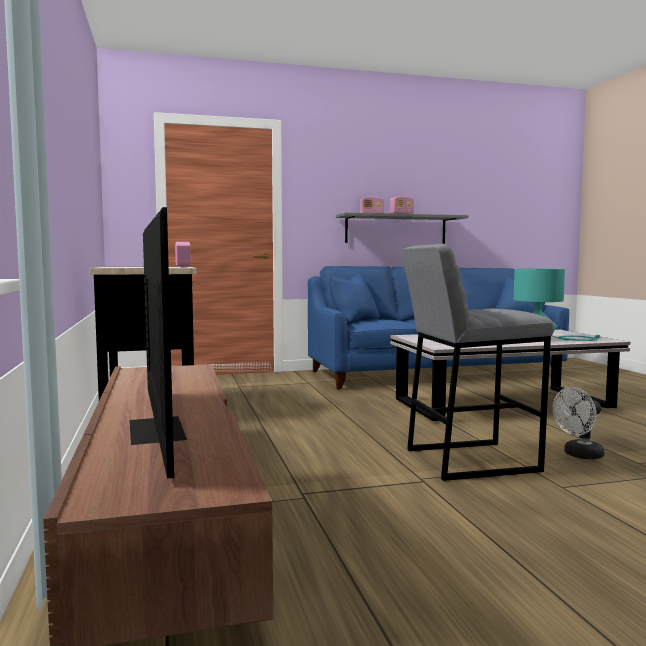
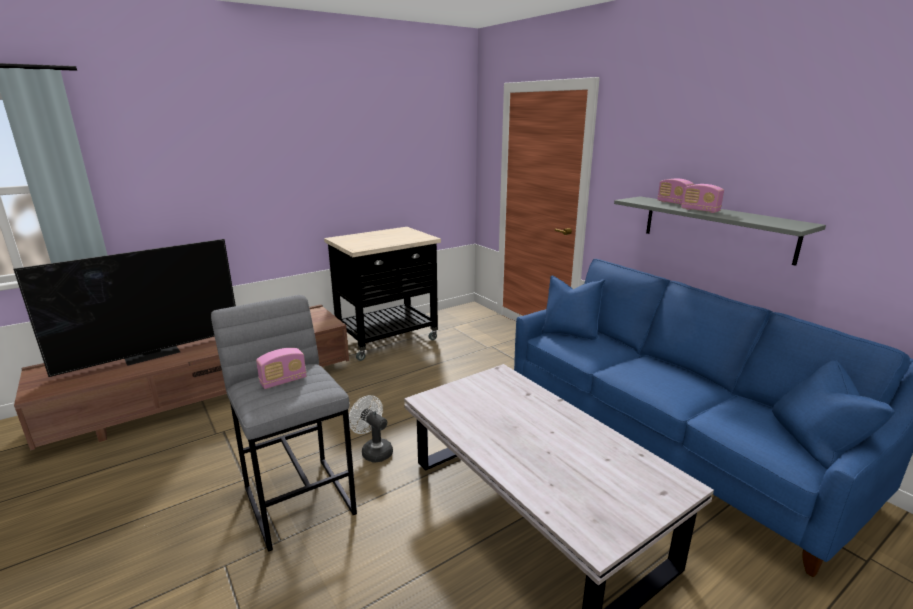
camera: 70 degrees right, 15 degrees up
(183, 267) = (376, 246): radio -> radio (283, 381)
(552, 339) = (560, 479): turquoise table lamp -> none
(579, 455) = (325, 583): white fan -> white fan (373, 451)

